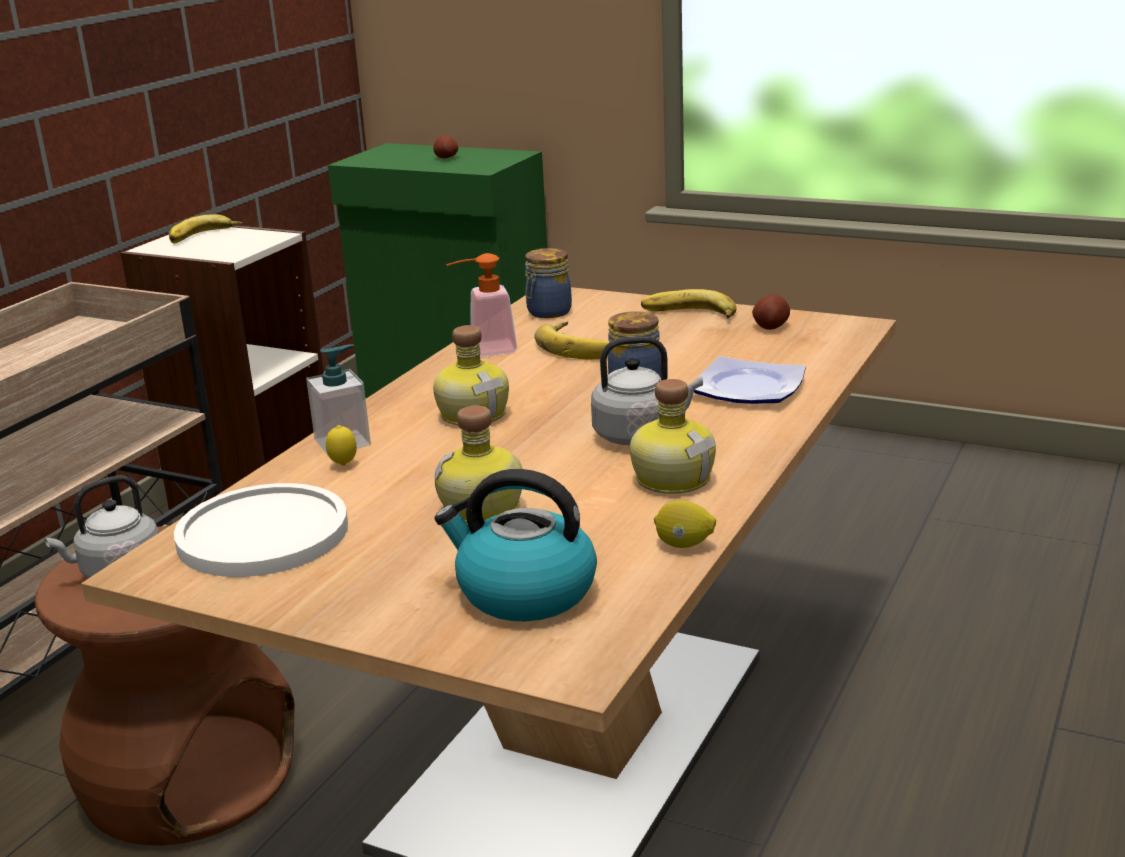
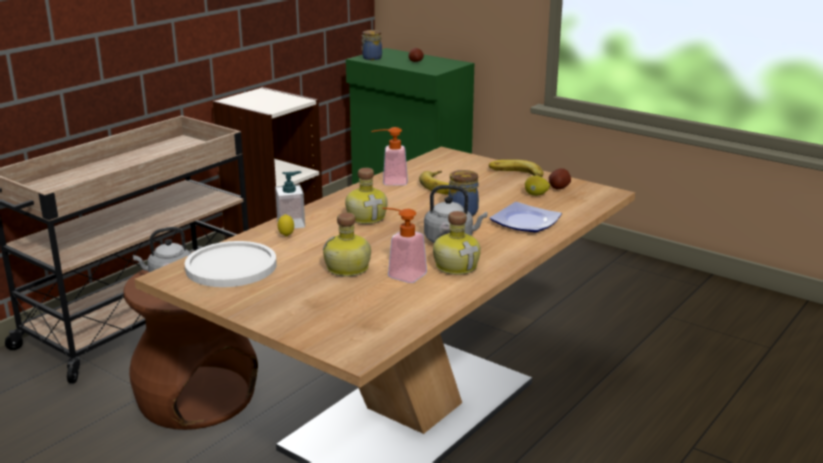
camera: 10 degrees right, 0 degrees up
(205, 236) = (262, 96): banana -> none
(524, 592) = (349, 314): kettle -> none
(547, 312) = (435, 164): jar -> jar (371, 58)
(584, 505) = (401, 274): none -> soap dispenser
(684, 545) = (443, 302): lemon -> lemon (536, 195)

